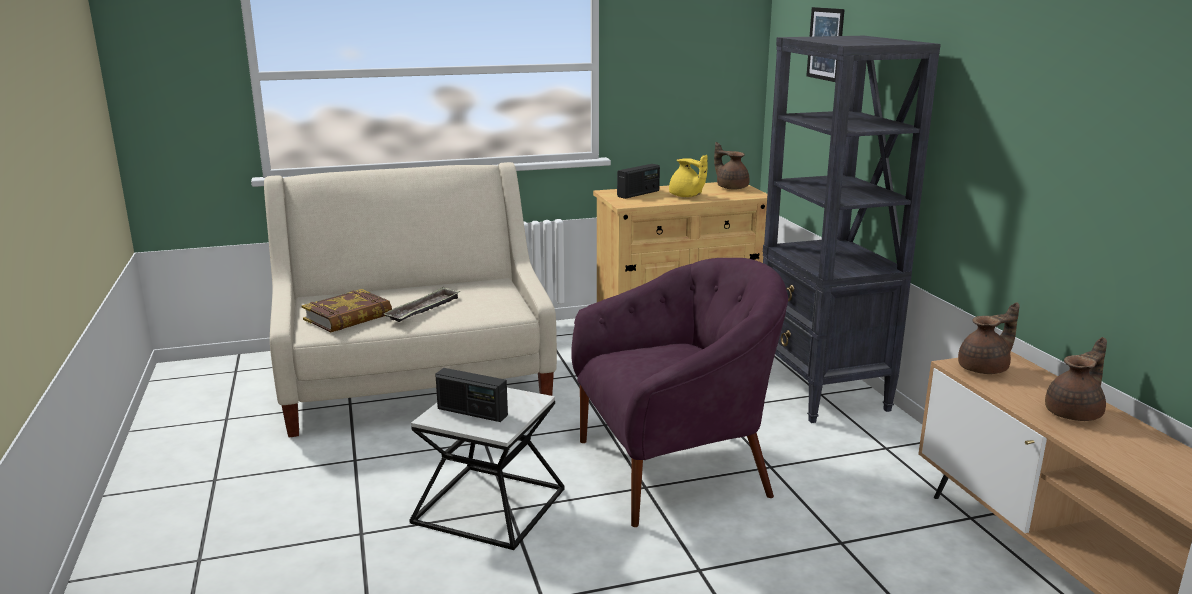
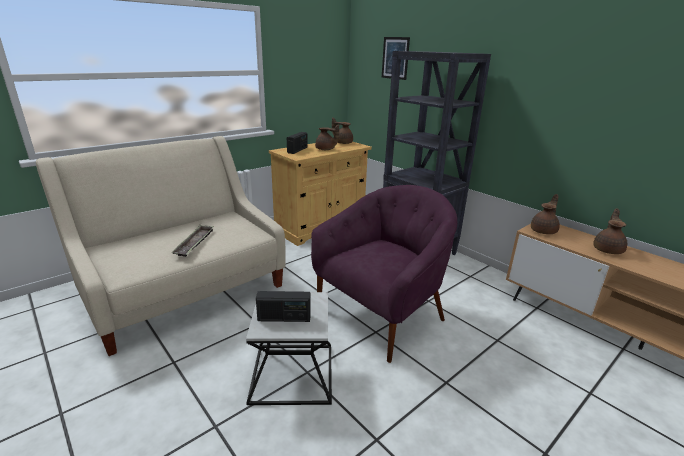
camera: 25 degrees left, 5 degrees up
(348, 317) = (141, 259): book -> none
(686, 196) = (326, 149): yellow teapot -> brown teapot

